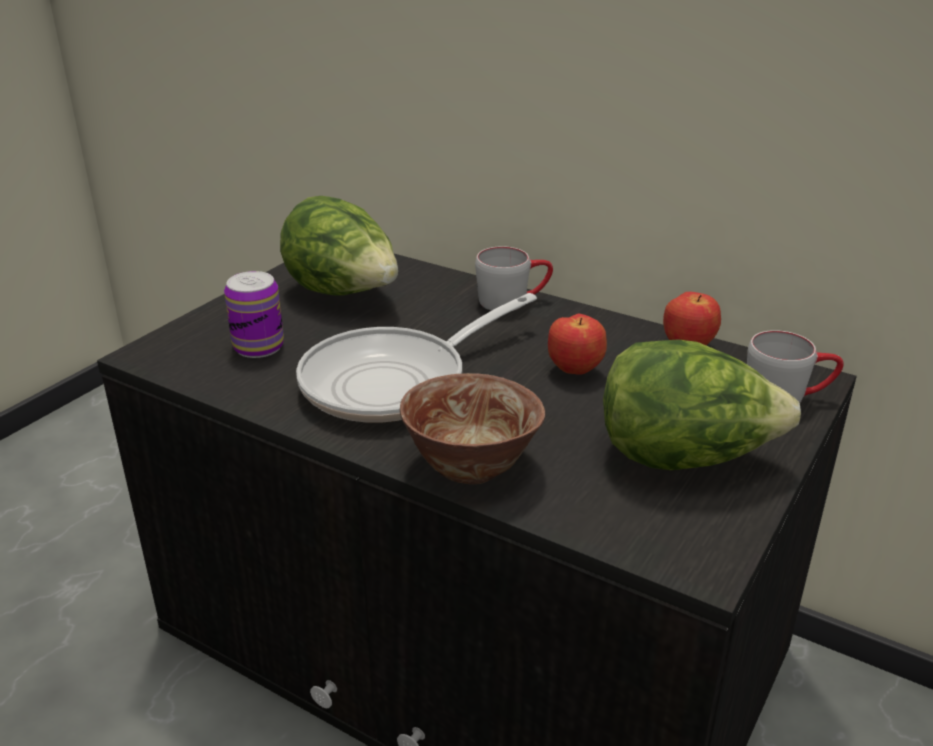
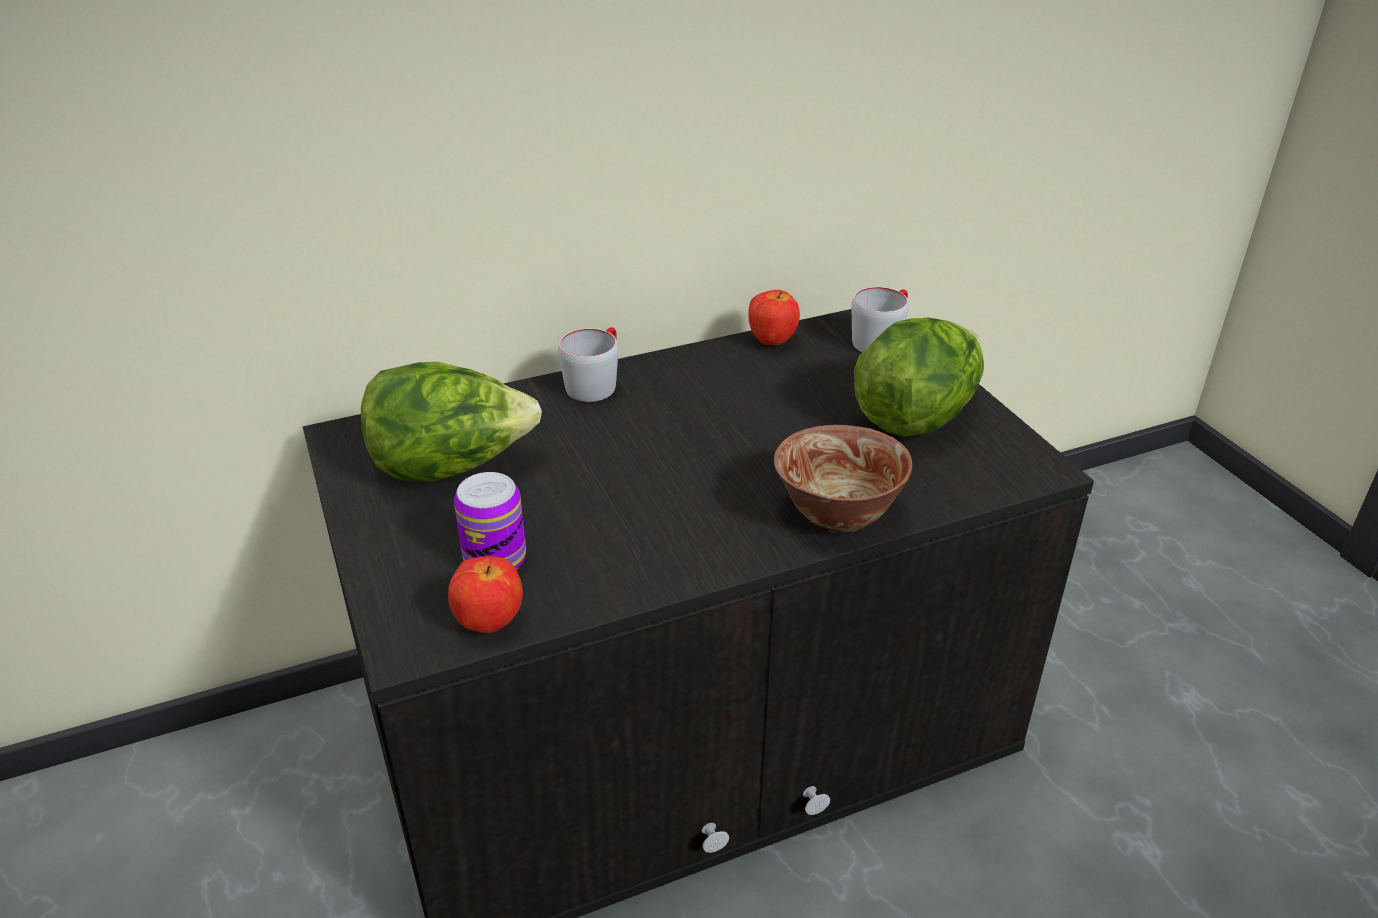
camera: 55 degrees left, 5 degrees up
(396, 382) = (664, 501): frying pan -> none
(575, 370) = (750, 405): apple -> apple (490, 623)

